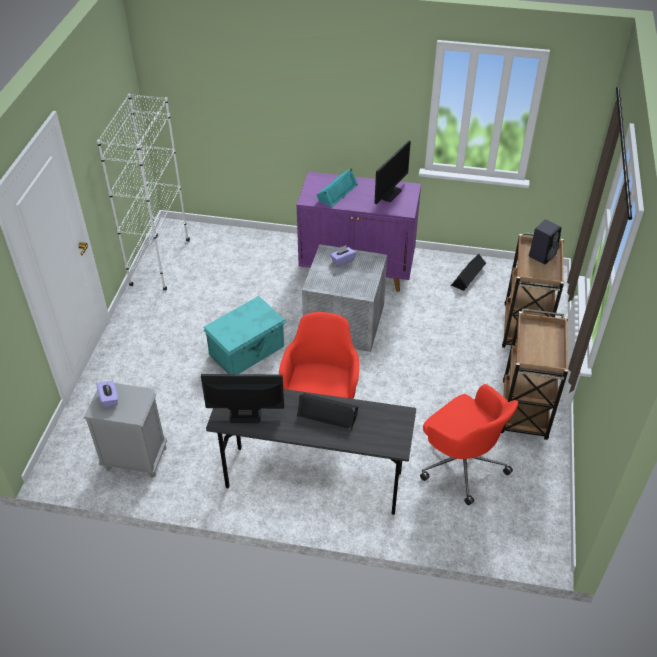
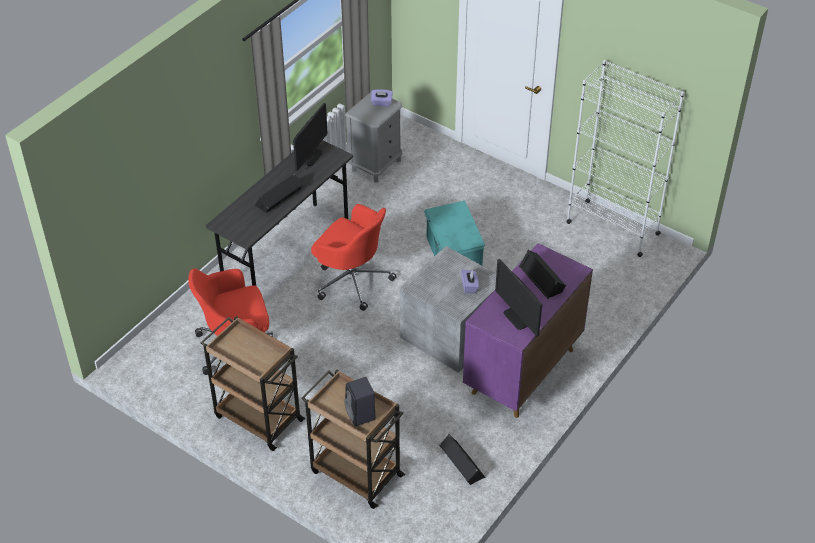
camera: 115 degrees right, 0 degrees up
(336, 192) = (542, 278): turquoise speaker -> black speaker

